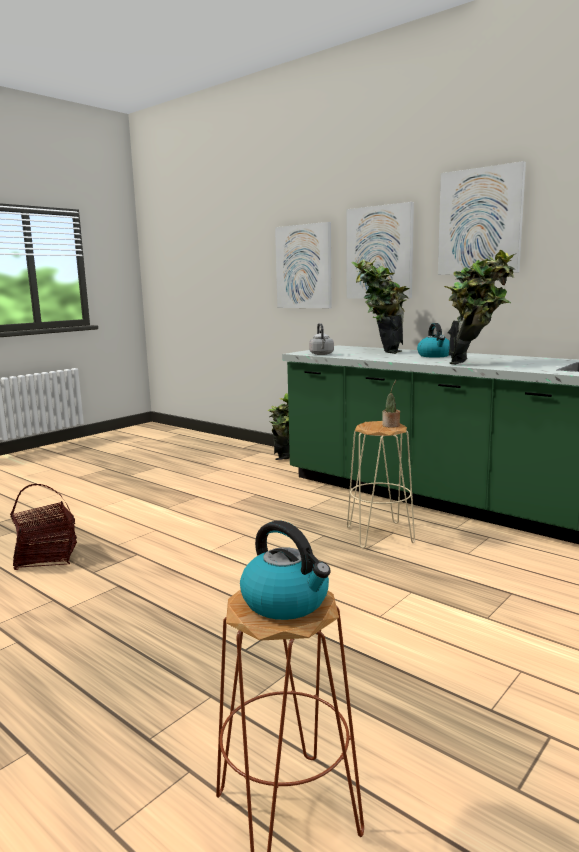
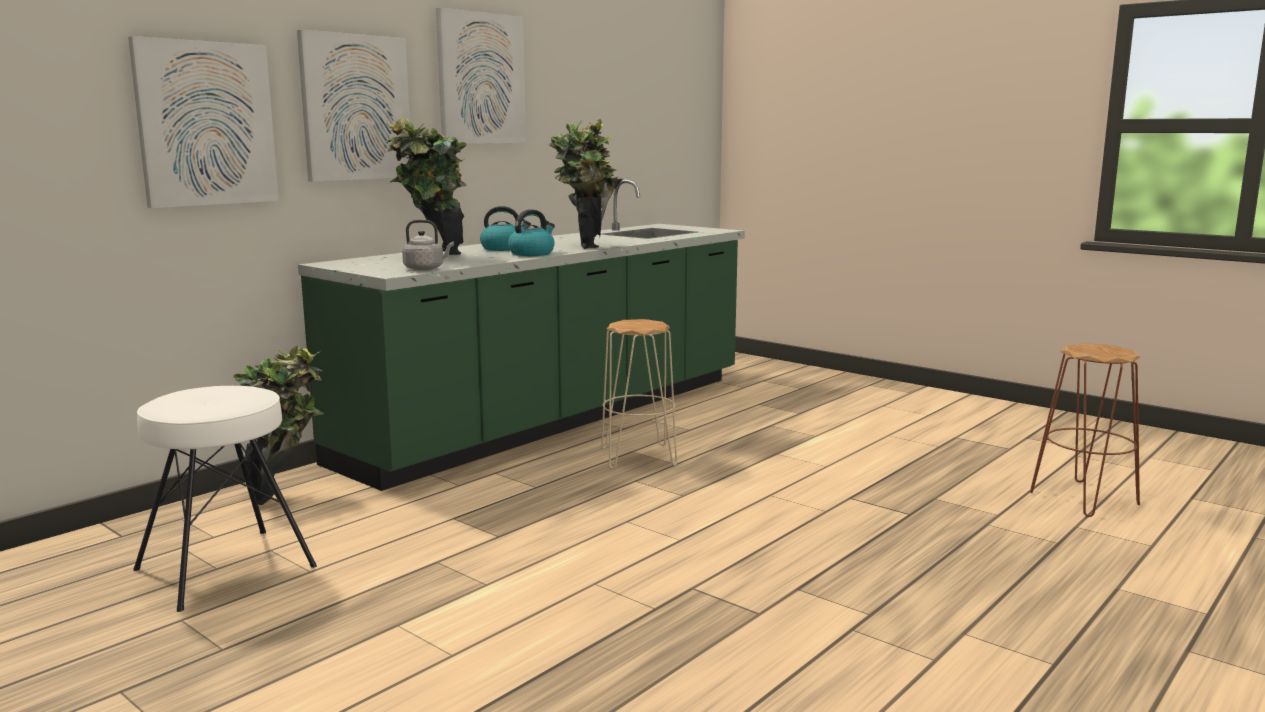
camera: 90 degrees left, 0 degrees up
(46, 556) = (704, 666): basket -> none
(204, 465) = (226, 568): none -> white stool
(287, 602) = (1100, 349): kettle -> kettle (532, 253)
(391, 425) = (641, 321): potted plant -> none

